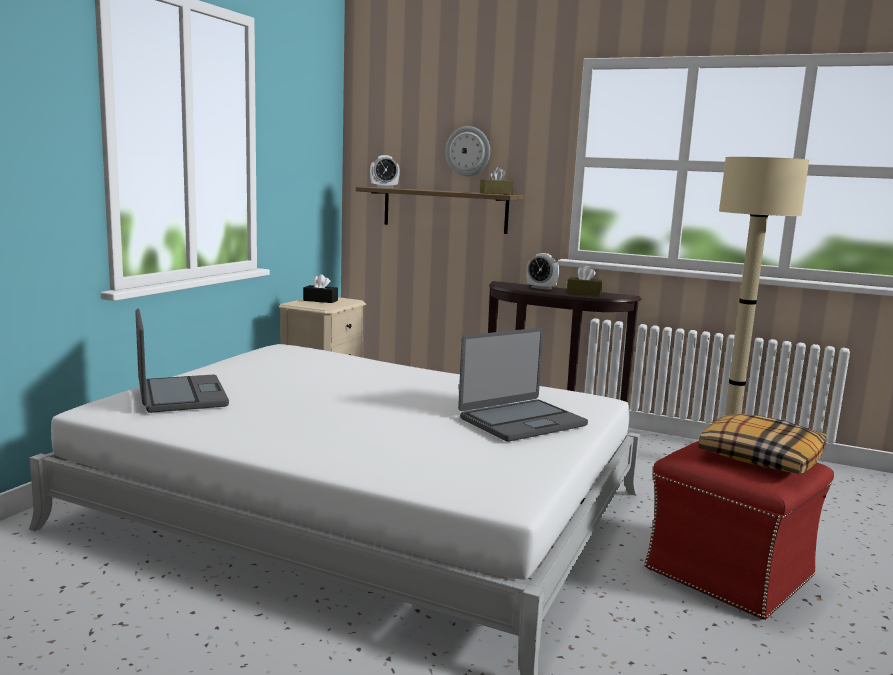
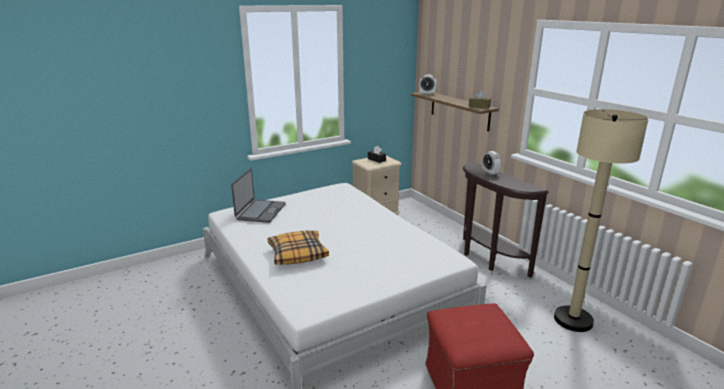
camera: 35 degrees right, 10 degrees up
(468, 151) = (472, 75): wall clock -> none
(521, 421) = (384, 265): laptop -> none
(584, 293) = (509, 182): brown tissue box -> none
(759, 457) = (487, 328): pillow -> pillow (297, 254)

